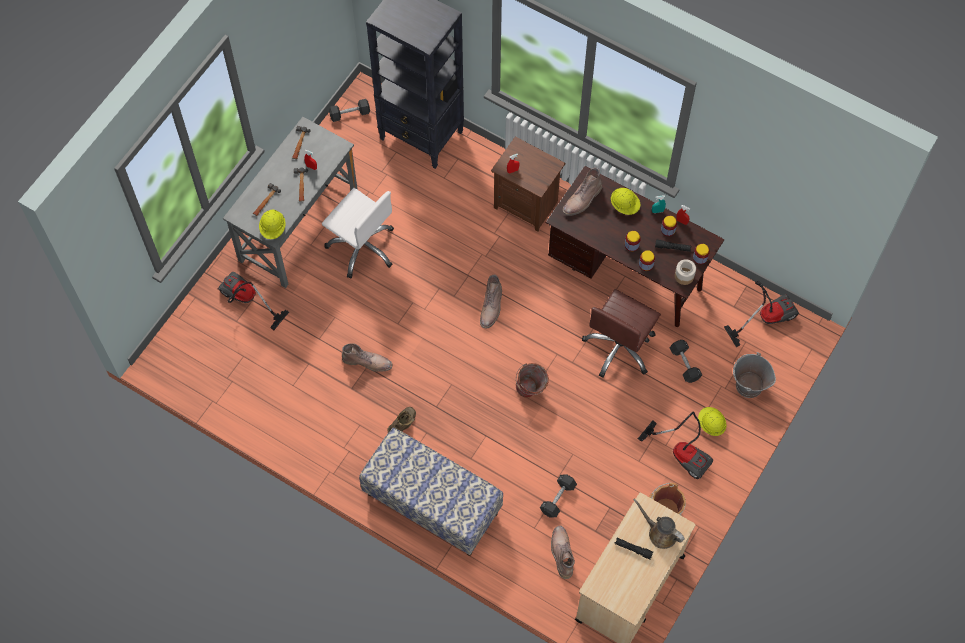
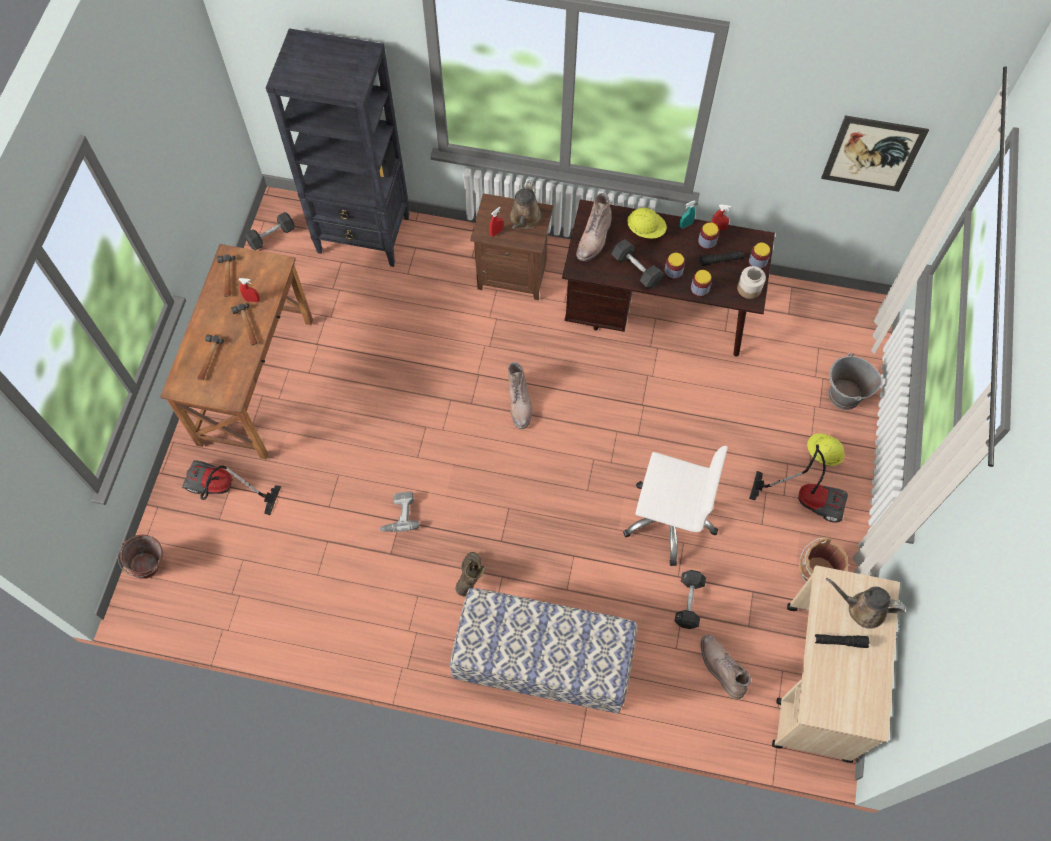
camera: 20 degrees left, 0 degrees up
(273, 229) = (230, 389): yellow hard hat -> none
(298, 226) = (255, 381): grey desk -> brown desk
(362, 247) = (341, 381): white office chair -> white office chair (669, 519)
(367, 361) = (398, 514): brown boot -> power drill
(531, 391) = (604, 484): bucket -> bucket (152, 568)
(538, 167) = (524, 219): none -> brown watering can
(619, 347) = (684, 400): brown office chair -> none
(684, 364) = (764, 395): black dumbbell -> black dumbbell (636, 269)
(765, 317) = (827, 314): vacuum cleaner -> none
(798, 204) = (872, 154): none -> picture

